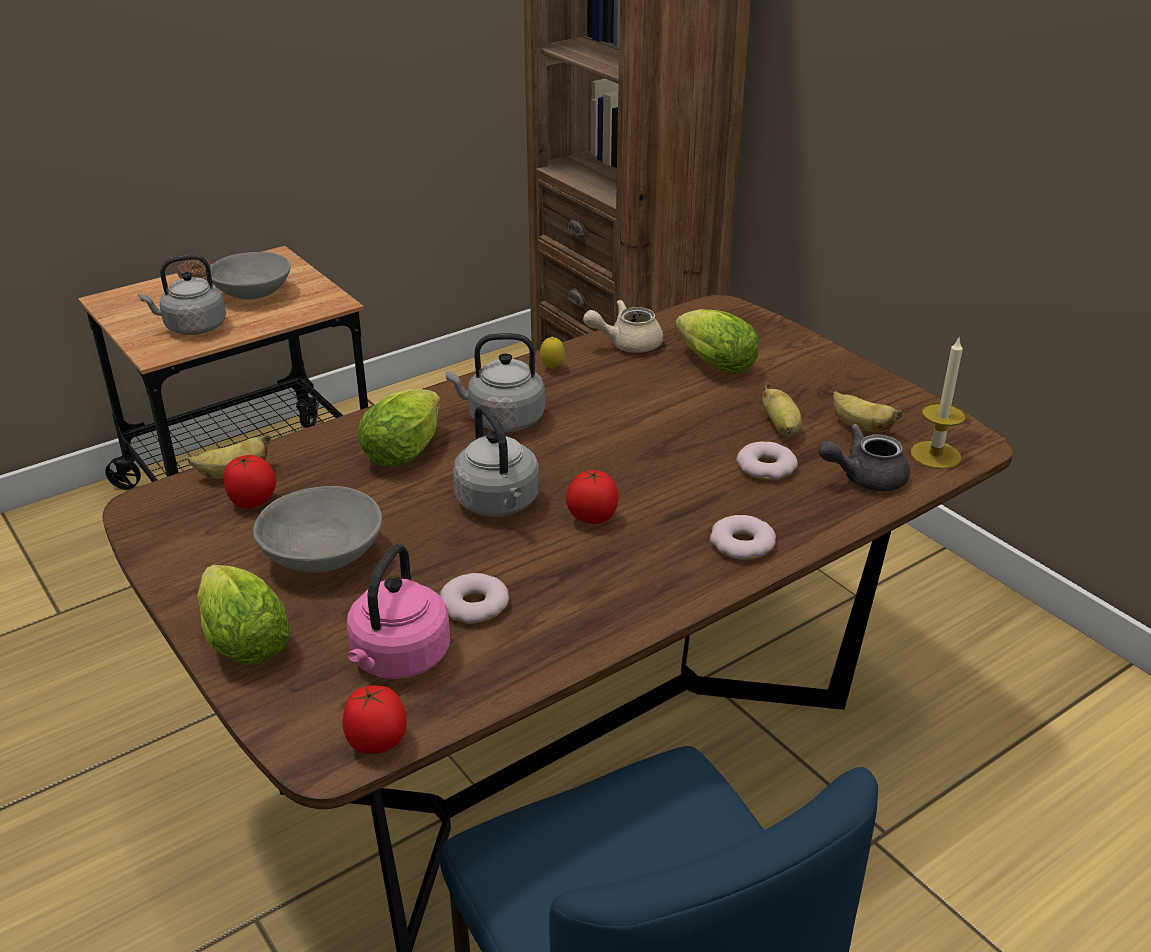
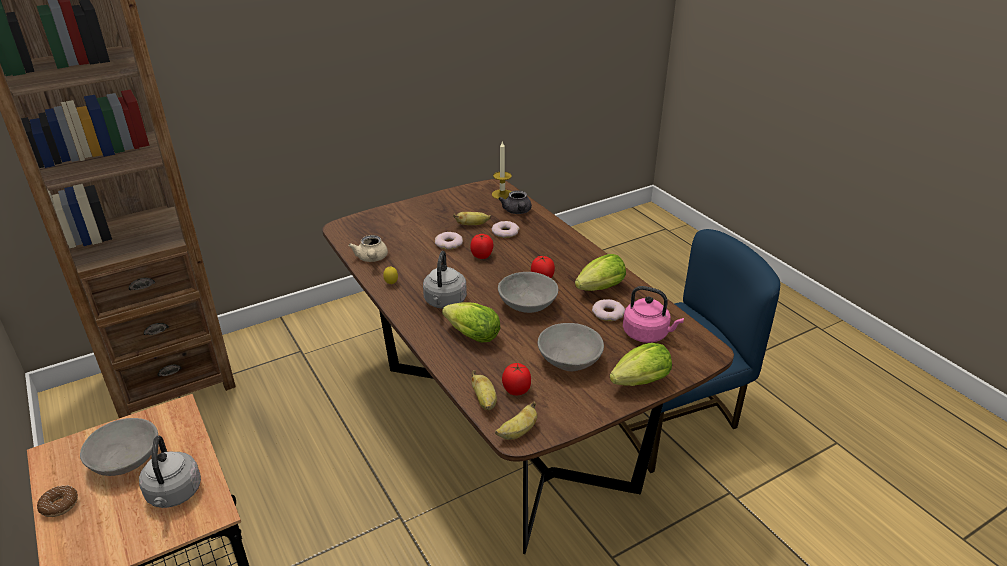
camera: 85 degrees left, 0 degrees up
(377, 743) = (700, 338): tomato -> tomato (482, 256)
(499, 504) = (527, 305): grey kettle -> grey bowl
(711, 363) = (404, 236): lettuce -> lettuce (598, 290)
(742, 544) = (564, 244): donut -> donut (449, 243)
(860, 427) = (476, 207): banana -> banana (518, 432)

